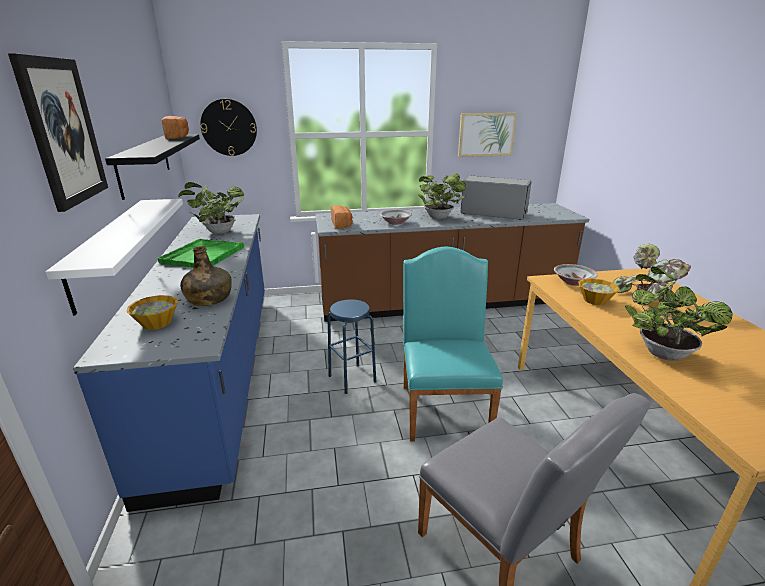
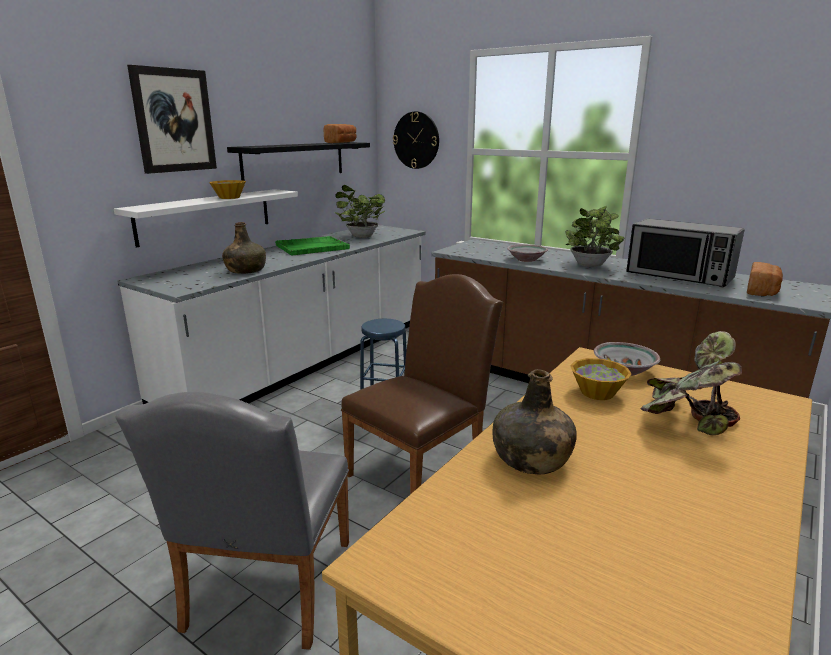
camera: 45 degrees right, 5 degrees down
(156, 323) = (192, 274): bowl -> bowl (229, 197)
(221, 372) = (307, 362): blue counter -> white counter
(342, 224) = (469, 251): bread -> bread (762, 291)
(443, 405) = (422, 468): turquoise chair -> brown chair
(486, 134) = (721, 163): picture -> none
(493, 213) = (679, 276): microwave -> microwave turned 150 degrees clockwise
(660, 351) = (531, 459): potted plant -> green bottle

